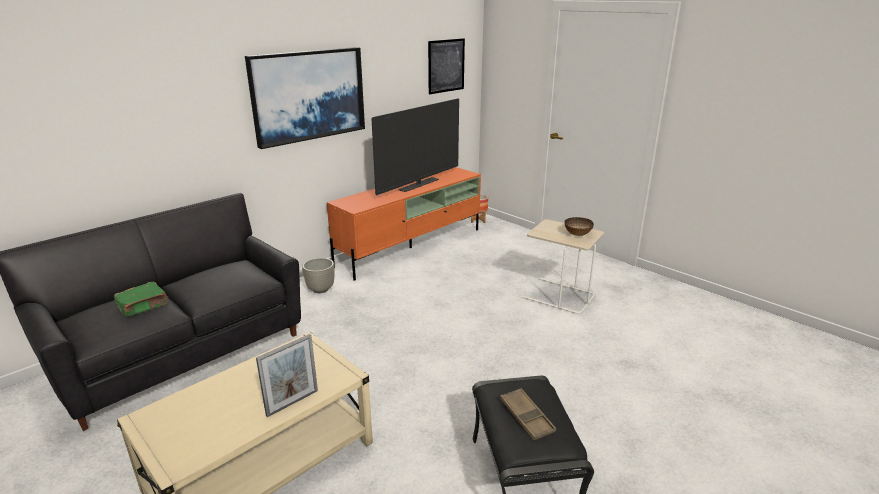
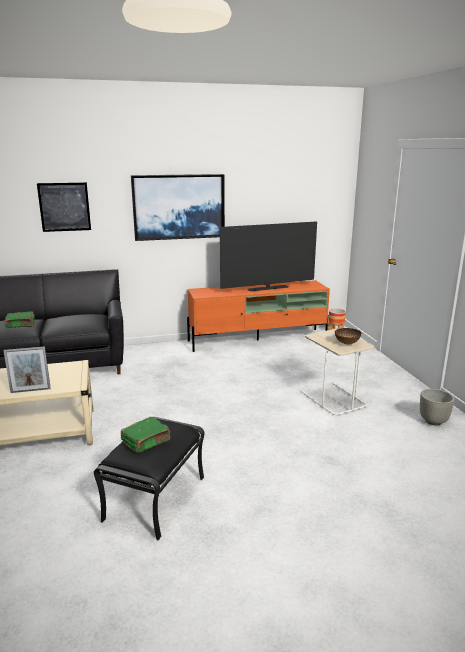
camera: 30 degrees right, 5 degrees down
(321, 289) = (165, 352): grey planter -> grey planter (433, 421)
(446, 66) = (313, 194): picture -> picture (64, 207)
(526, 417) = (146, 442): brown tray -> green book

